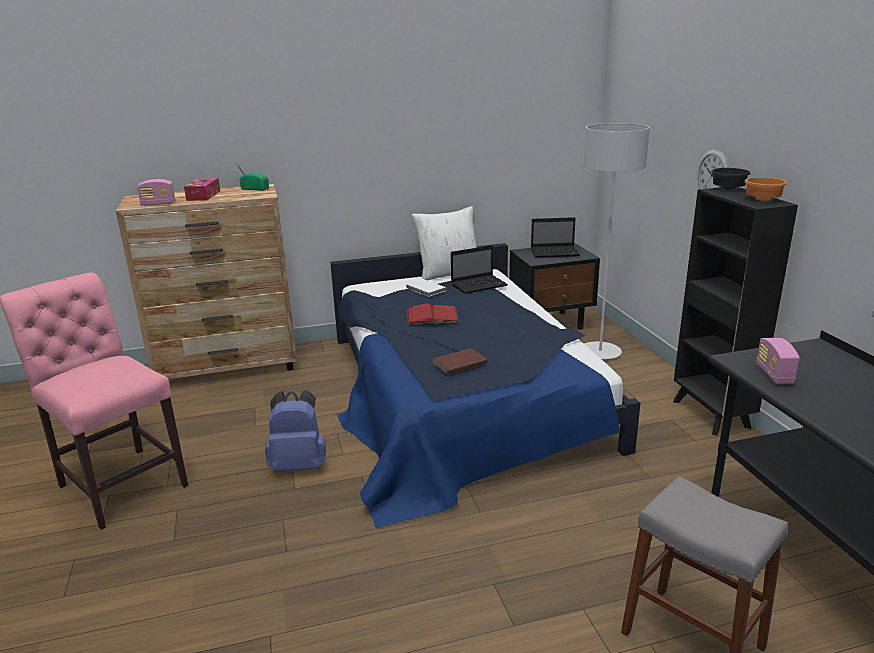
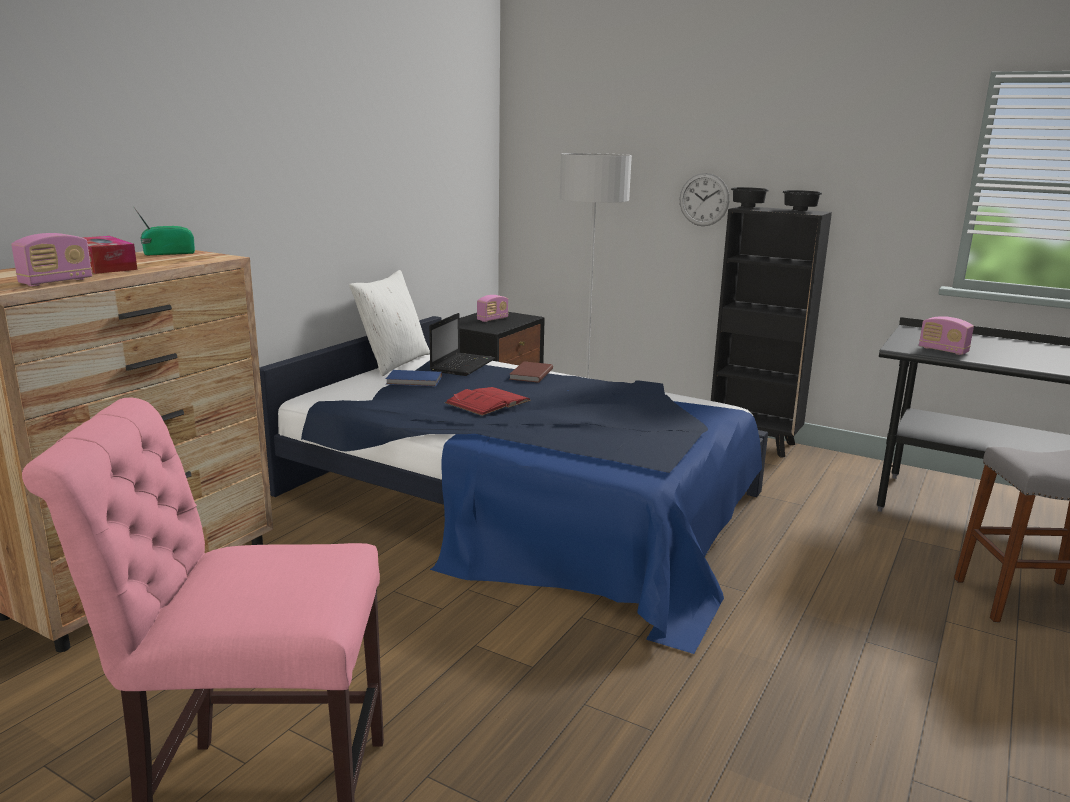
camera: 45 degrees left, 5 degrees down
(299, 465) = (488, 641): blue backpack -> none
(425, 289) = (414, 381): white book -> blue book
(458, 363) = (620, 433): brown book -> brown book (530, 374)
(555, 253) = (492, 319): laptop -> radio
(762, 199) = (799, 210): orange bowl -> black bowl

